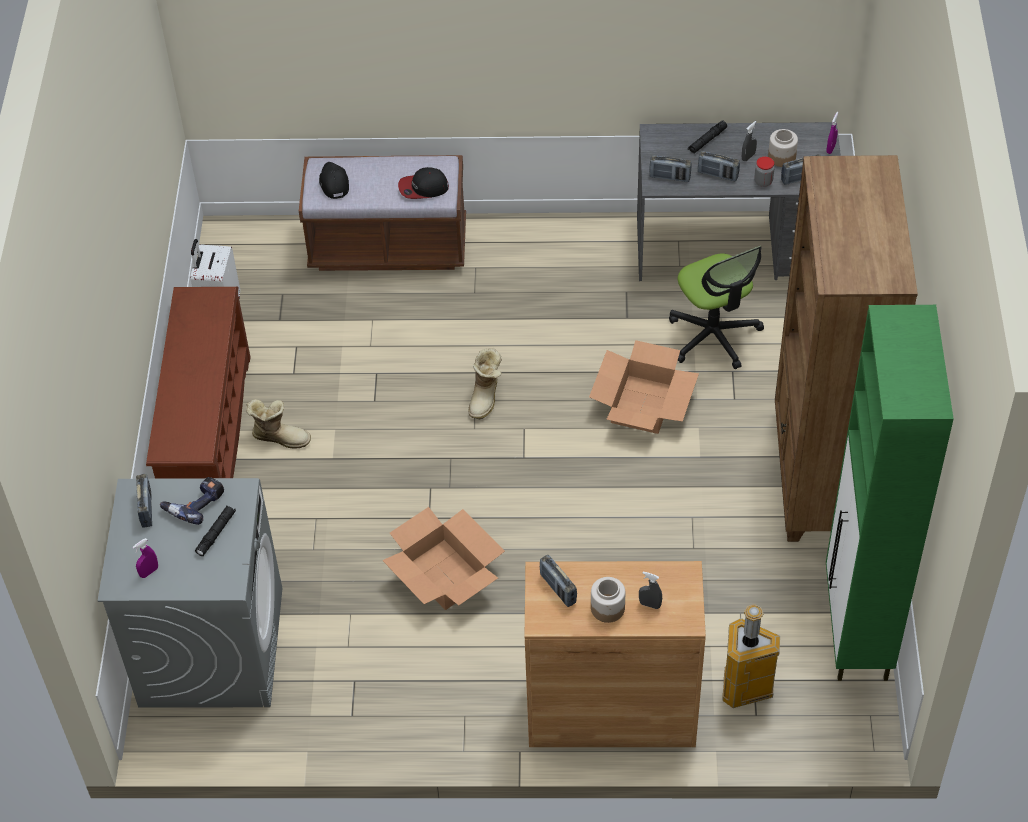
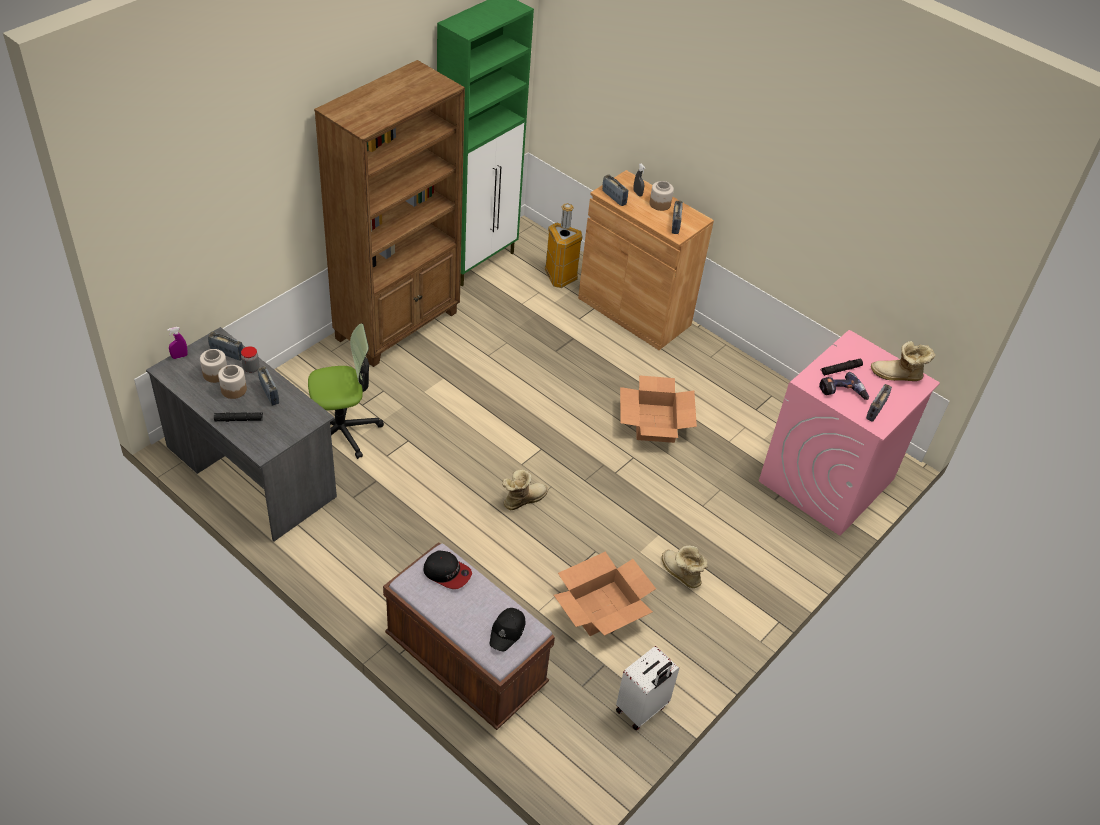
camera: 145 degrees left, 5 degrees down
(149, 572) = (897, 376): purple spray bottle -> boot
(208, 437) = (731, 611): brown shoe rack -> none
(211, 646) = (826, 480): grey washing machine -> pink washing machine
(643, 404) = (436, 425): cardboard box -> cardboard box (601, 608)
(669, 177) = (300, 414): radio -> radio (614, 198)
(714, 336) = (343, 430): office chair -> office chair turned 60 degrees clockwise
(748, 157) = (233, 389): grey spray bottle -> jar

